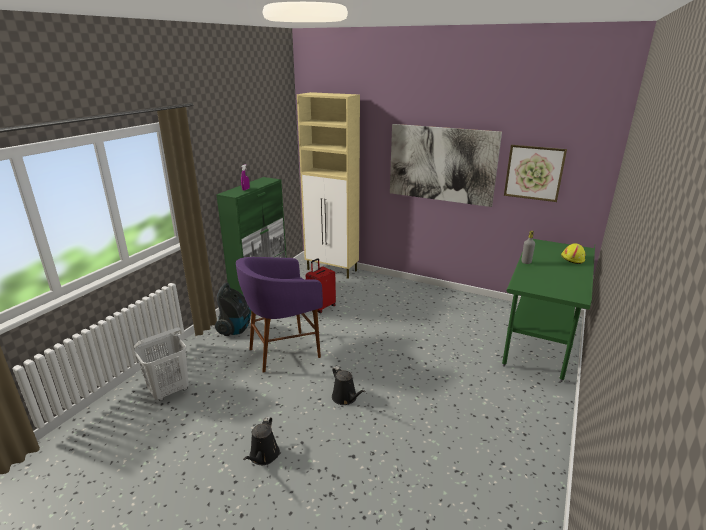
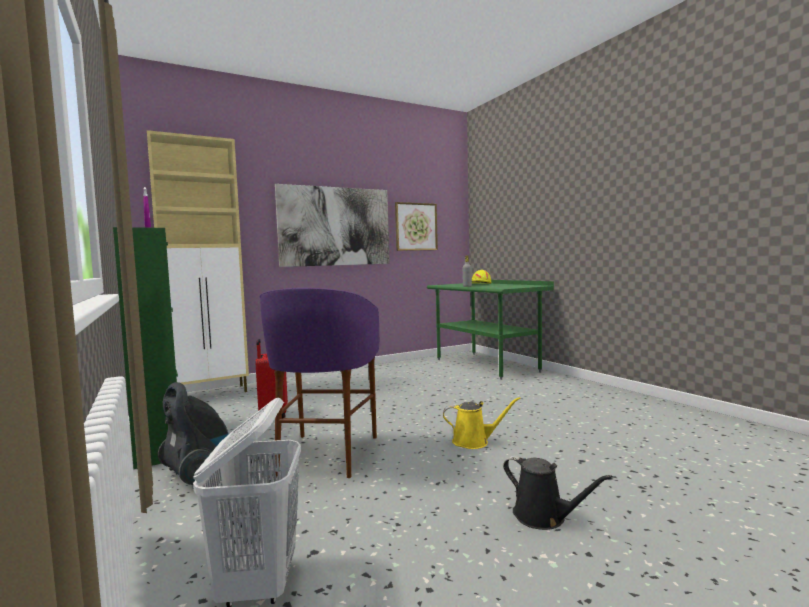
camera: 55 degrees left, 20 degrees down
(346, 398) = (474, 442): black watering can -> yellow watering can

